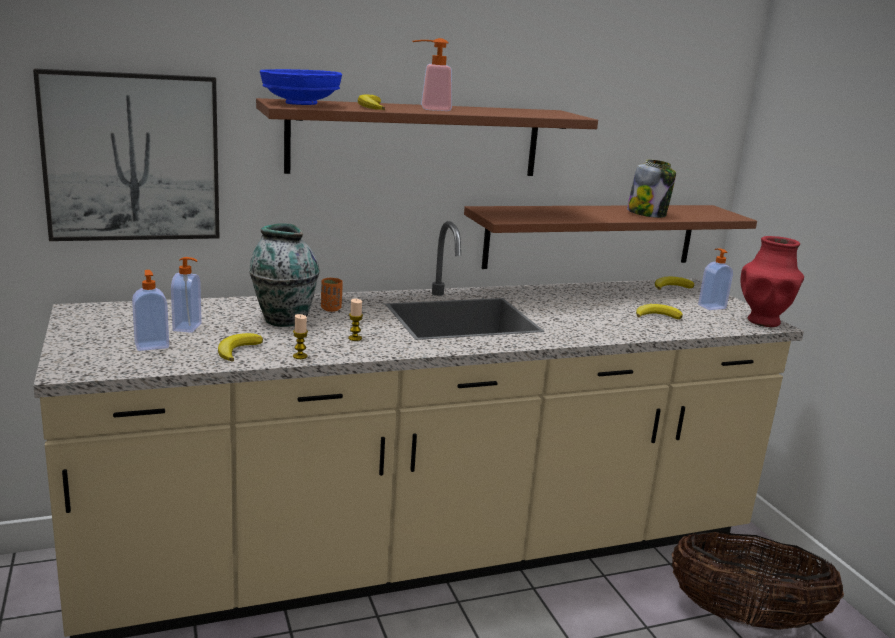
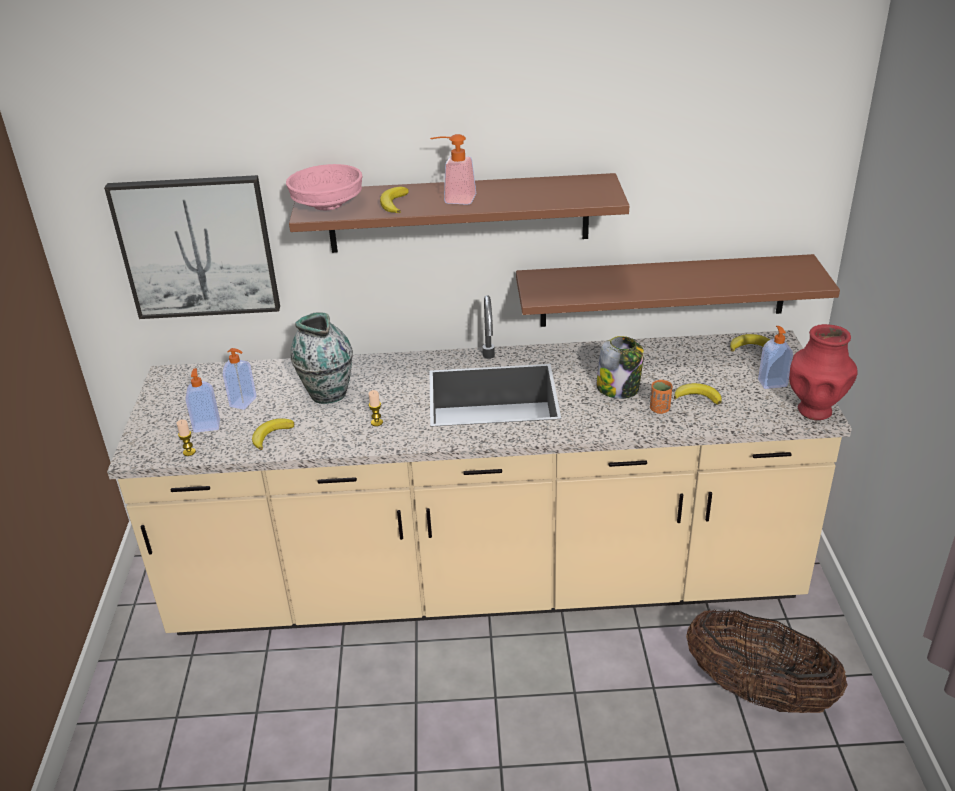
camera: 20 degrees right, 15 degrees up
(300, 356) = (318, 446): candle -> candle (189, 452)
(301, 104) = (328, 205): blue bowl -> pink bowl
(331, 309) = (375, 378): orange cup -> orange cup (659, 409)
(647, 214) = (711, 280): jar -> jar (618, 388)

